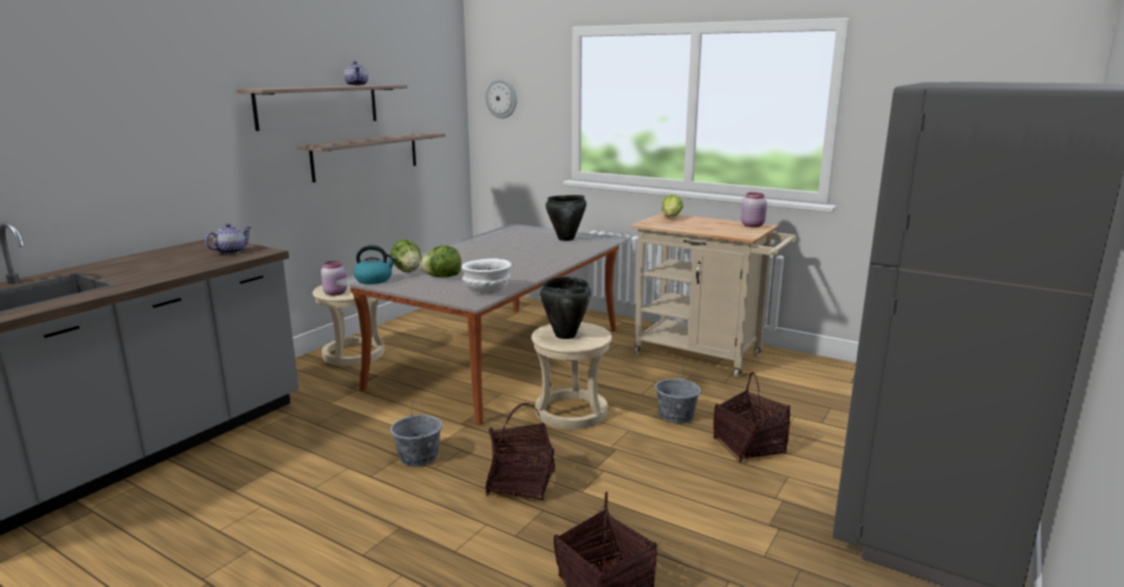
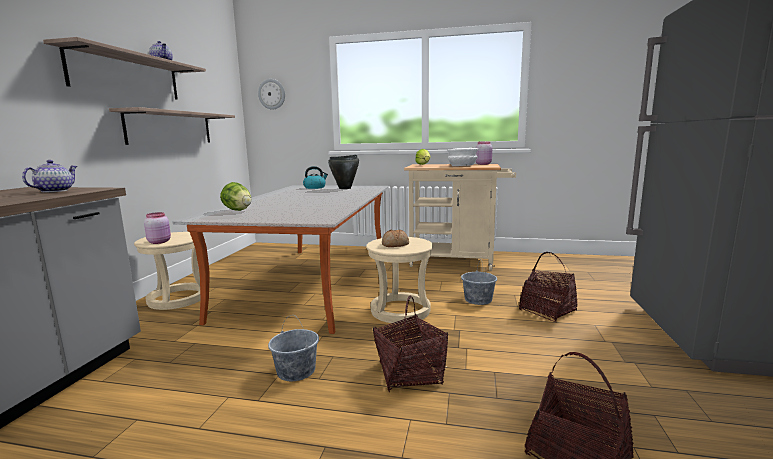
camera: 20 degrees left, 5 degrees down
(374, 280) = (212, 217): kettle -> kettle (315, 187)
(442, 277) = (275, 210): lettuce -> none
(486, 291) = (325, 214): white bowl -> white bowl (462, 166)
(564, 335) = (395, 245): black cooking pot -> bread

